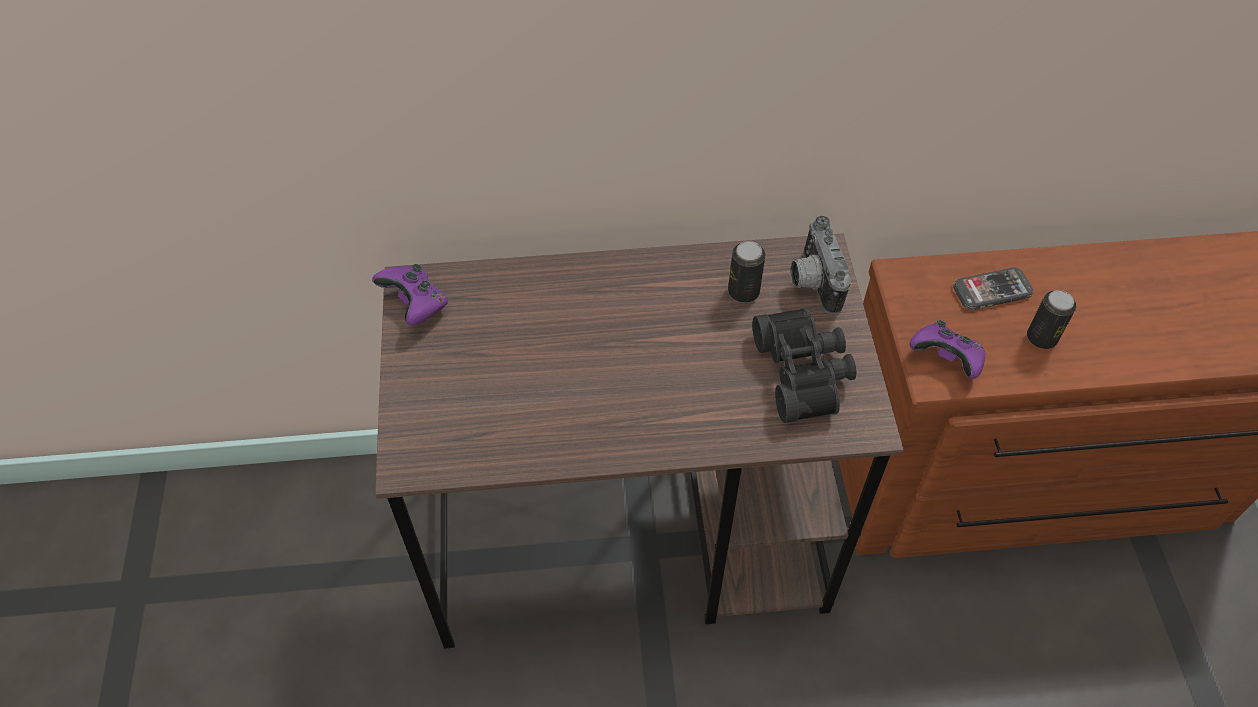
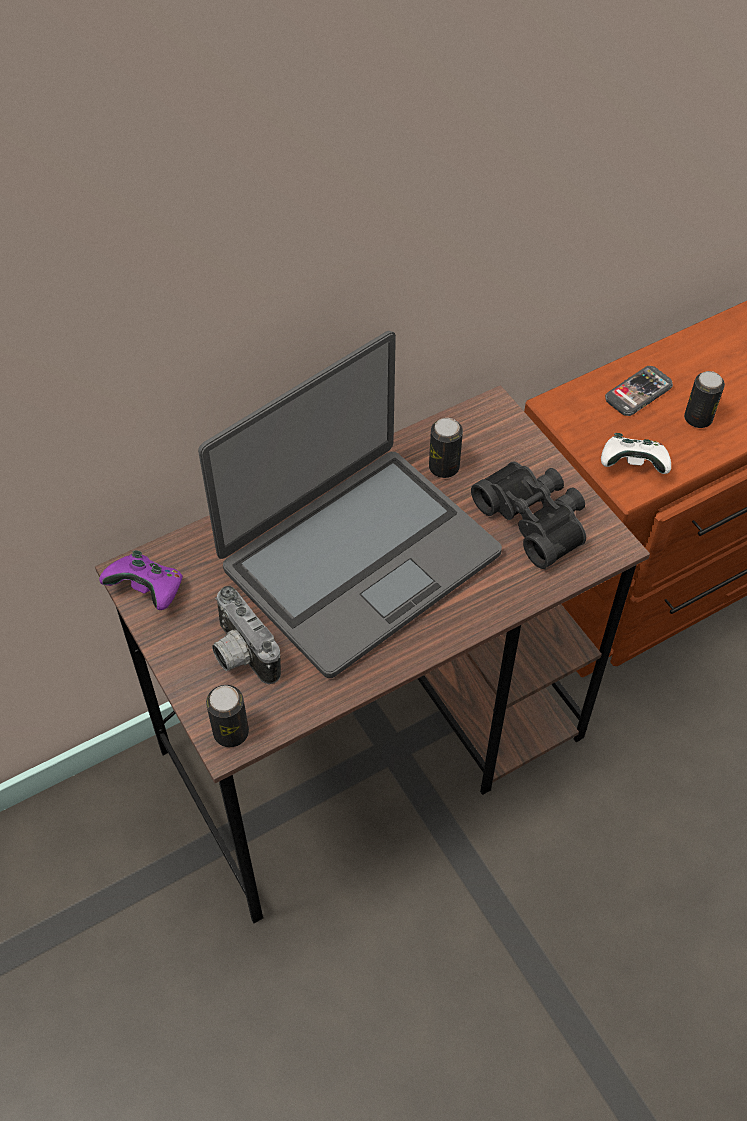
camera: 25 degrees left, 0 degrees up
(413, 458) = (231, 732): none -> can
(615, 346) = (358, 558): none -> laptop
(812, 281) = (497, 437): camera -> camera (240, 654)
(946, 359) = (633, 466): purple game controller -> white game controller

